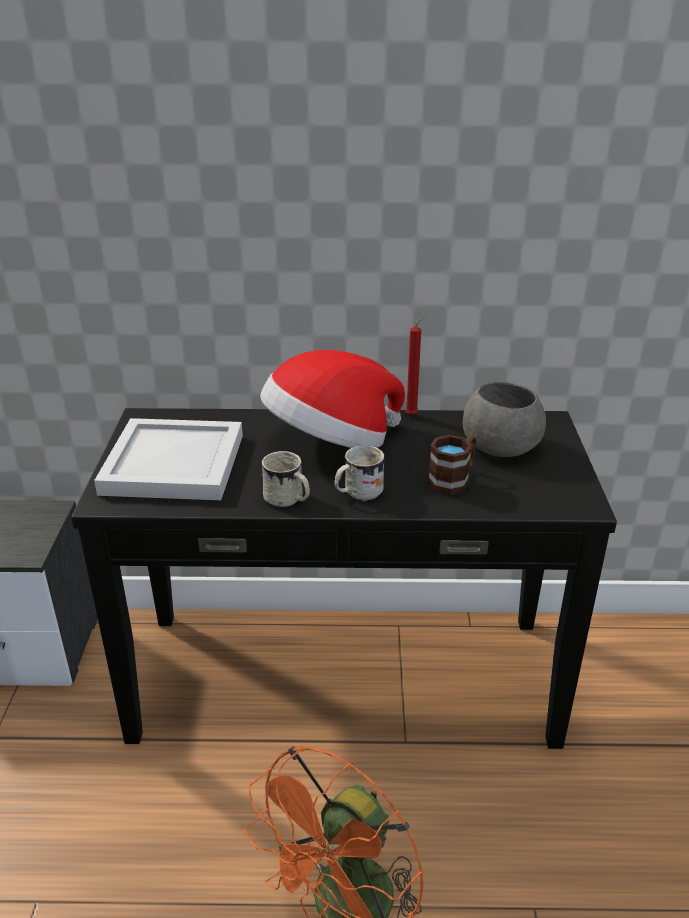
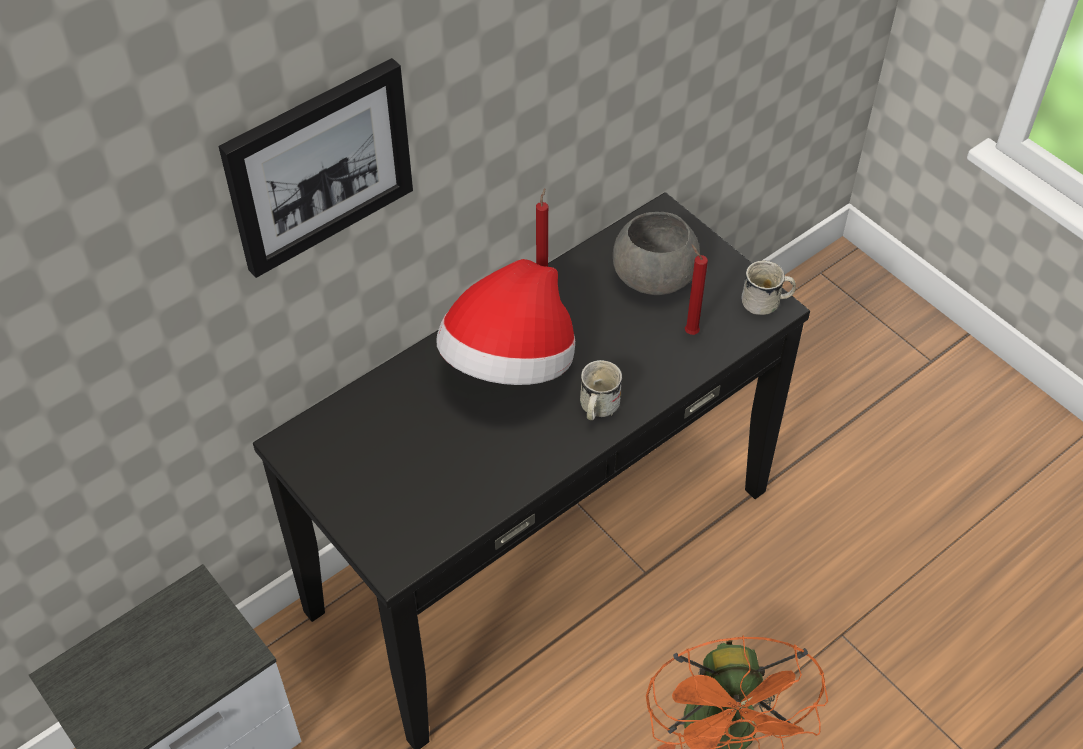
camera: 40 degrees left, 20 degrees up
(175, 465) = (403, 481): white tray -> none
(211, 169) = (318, 165): none -> picture
(287, 500) = (550, 455): white mug -> white mug (767, 303)
(454, 480) = (656, 342): brown mug -> none
(489, 486) = (689, 331): none -> red candle

